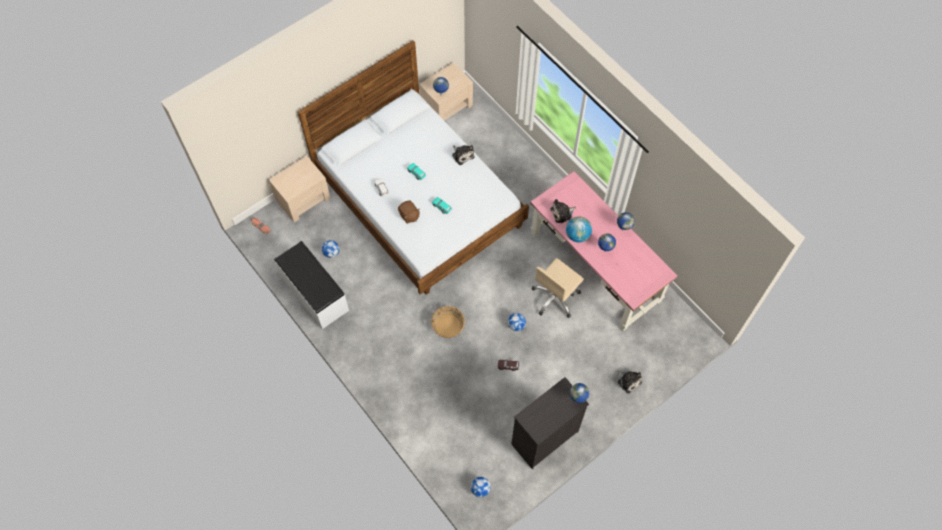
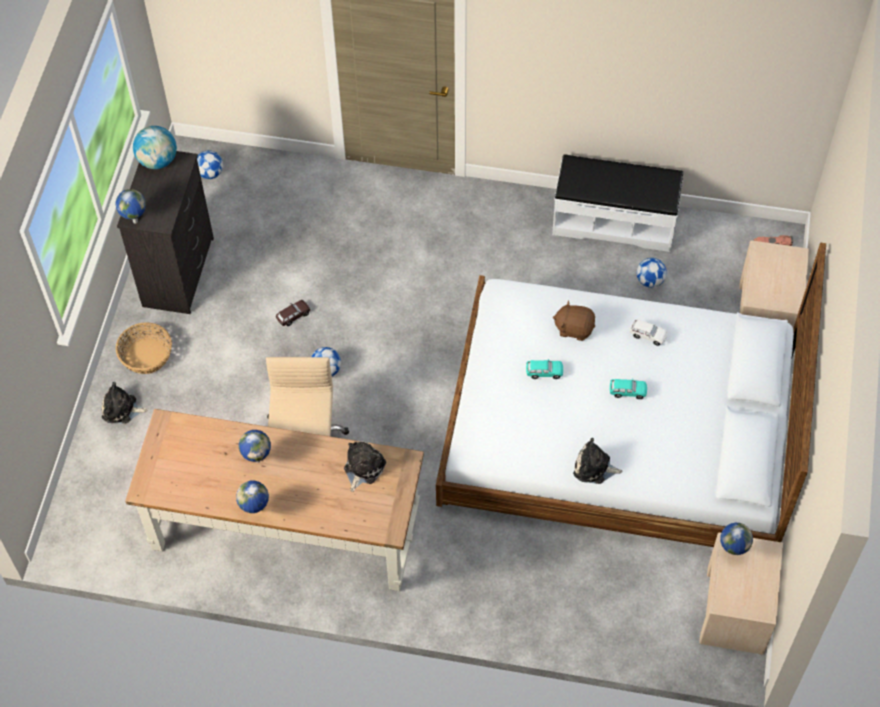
camera: 140 degrees right, 5 degrees down
(448, 326) = (413, 306): basket -> basket (147, 356)
(577, 235) = (313, 452): globe -> globe (158, 160)
(596, 267) = (284, 528): pink desk -> brown desk

